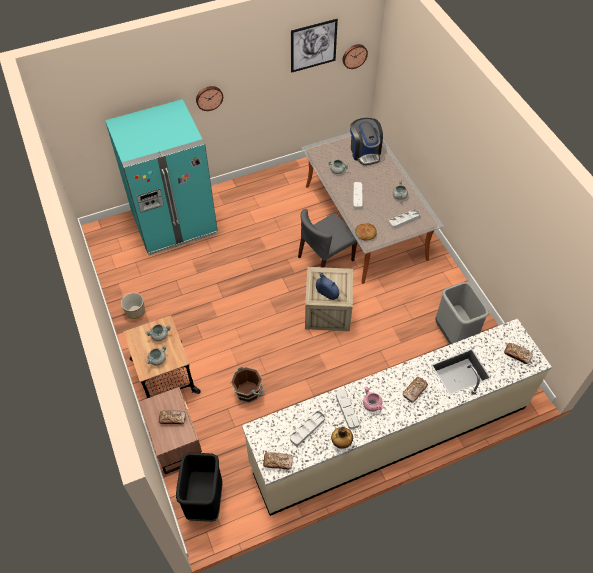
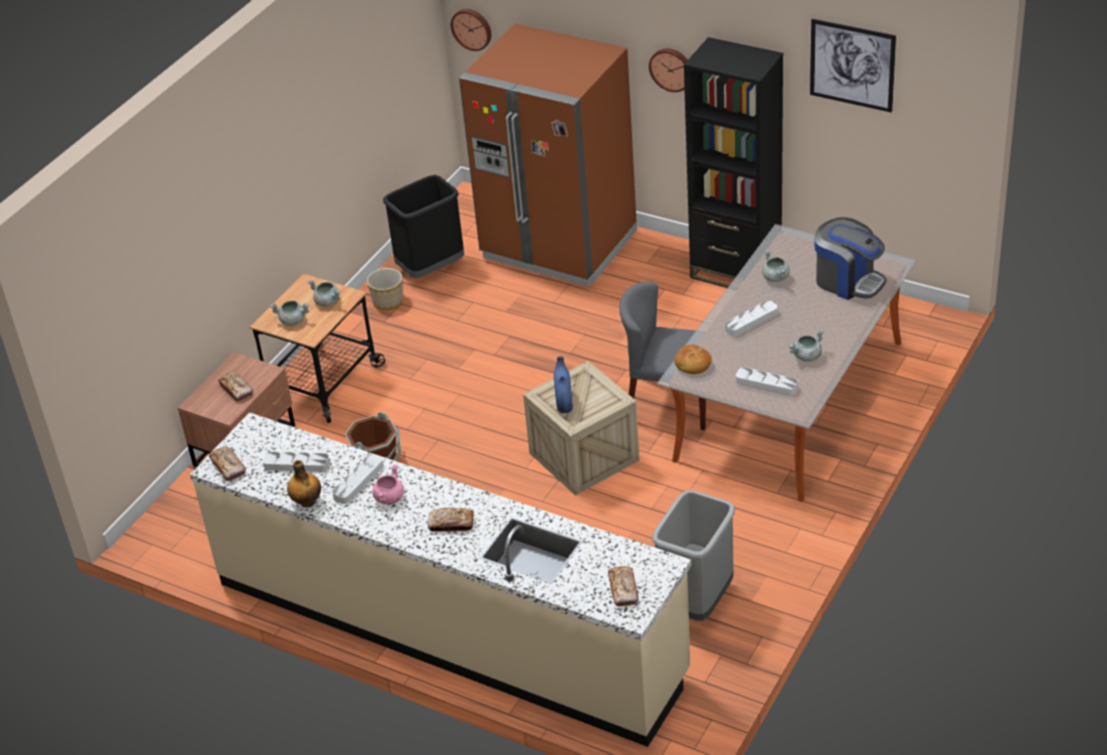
camera: 55 degrees right, 15 degrees down
(174, 224) = (559, 245): turquoise fridge -> brown fridge
(205, 501) = (189, 519): black trash can -> black trash can (430, 269)
(266, 182) = (735, 272): none -> black bookcase
(354, 55) = (929, 122): wall clock -> wall clock (472, 28)
(365, 152) = (848, 281): coffee machine -> coffee machine turned 90 degrees counterclockwise

